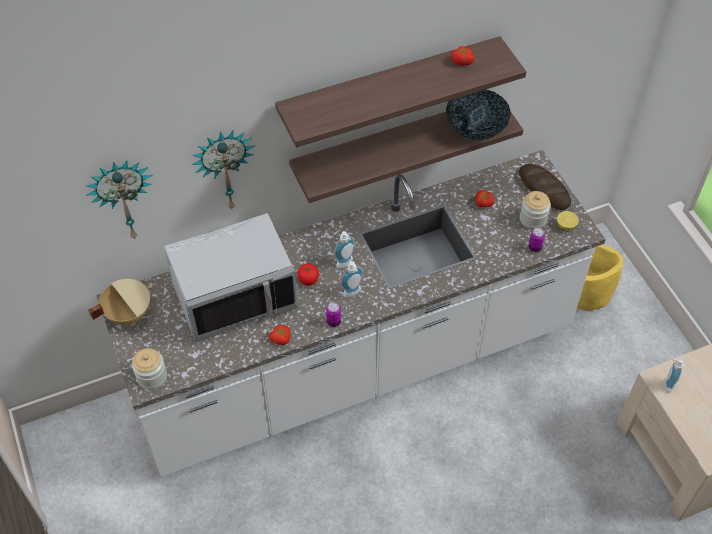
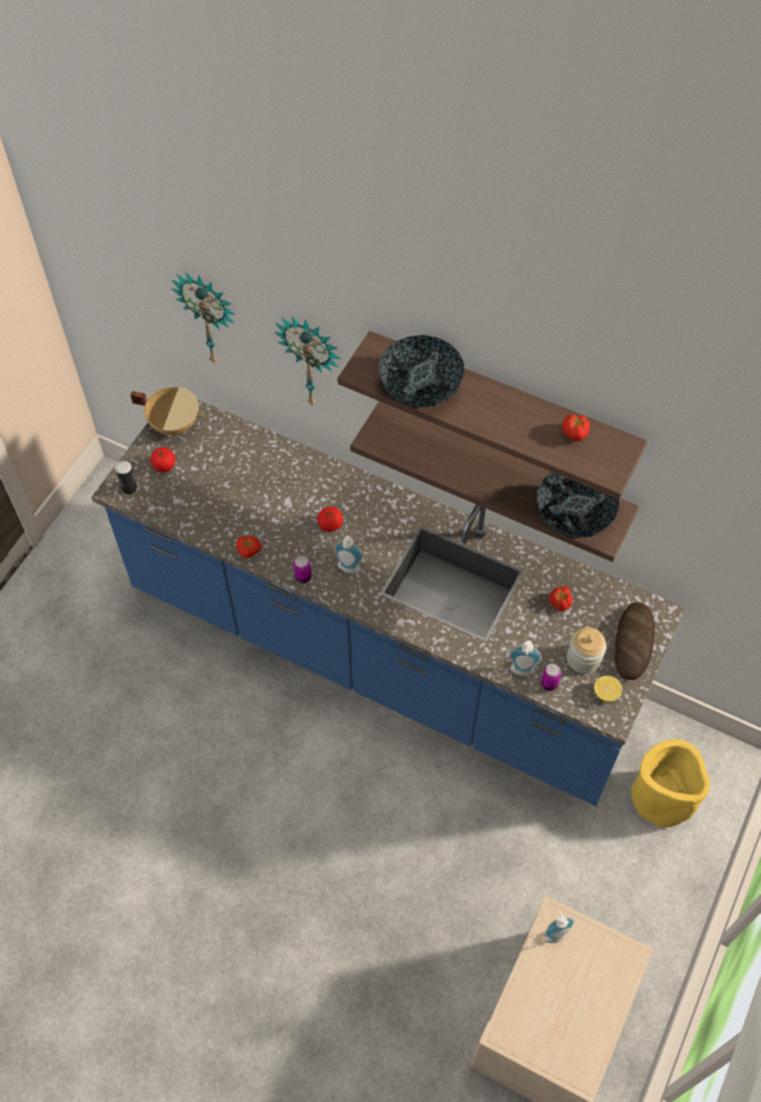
camera: 50 degrees right, 5 degrees up
(152, 377) = (129, 488): jar -> can
(156, 343) = (164, 466): none -> tomato
(235, 295) = (262, 483): grey microwave -> none
(346, 264) = (375, 540): soap dispenser -> soap dispenser (522, 672)
(349, 106) = (420, 387): none -> bowl
(356, 366) = (380, 653): white counter -> blue counter

